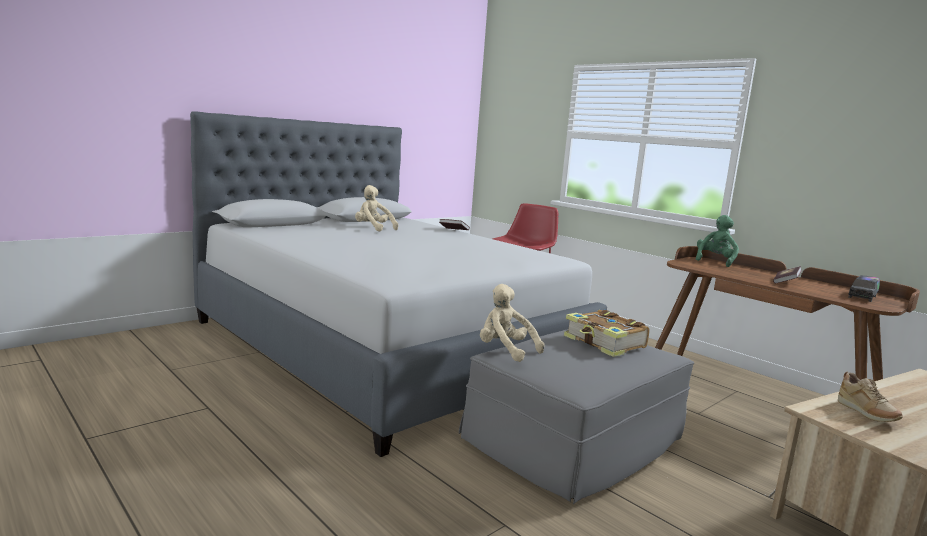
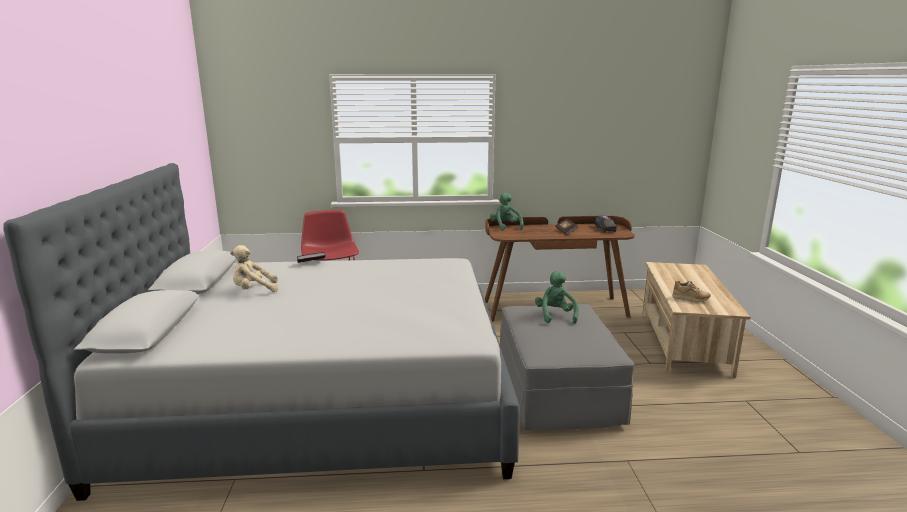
camera: 50 degrees left, 5 degrees up
(505, 350) = (539, 351): beige plush toy -> none
(605, 343) = (555, 316): book -> green plush toy

